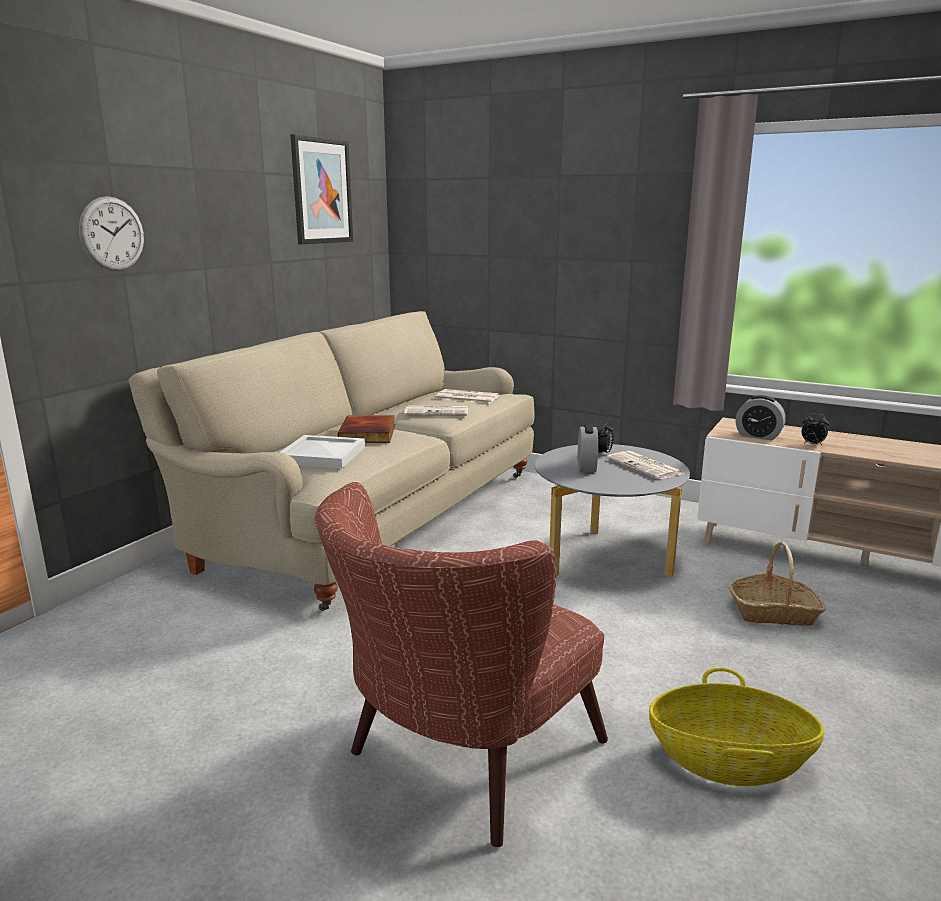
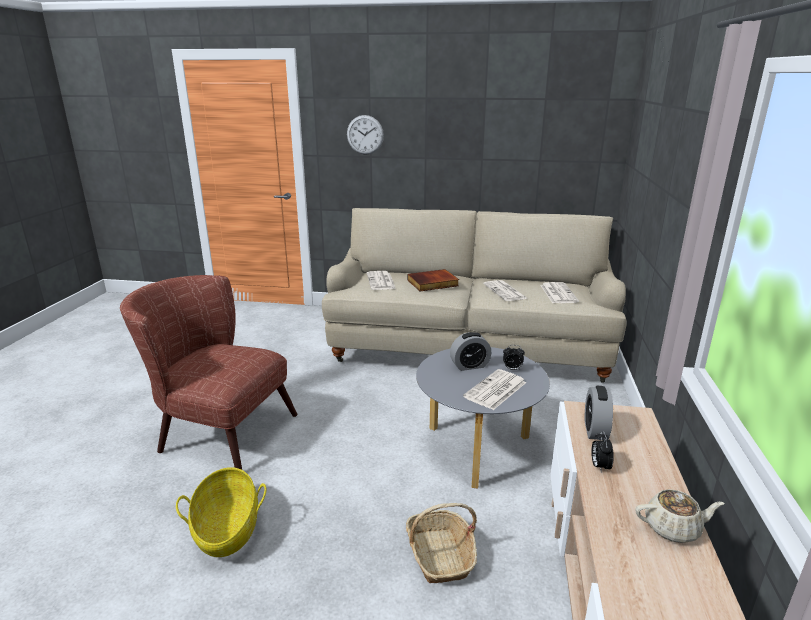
camera: 70 degrees right, 5 degrees up
(321, 191) = (542, 110): picture -> none
(324, 455) = (381, 281): white tray -> newspaper
(883, 443) = (673, 528): none -> beige teapot

